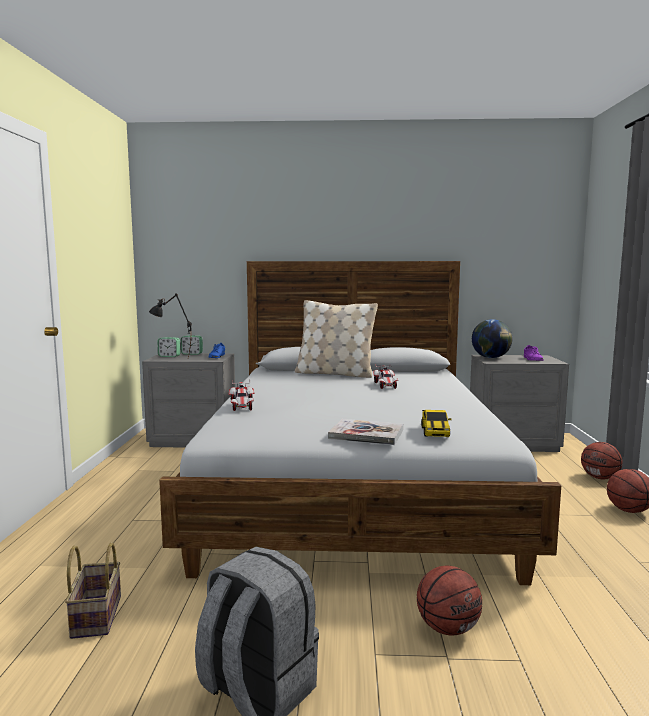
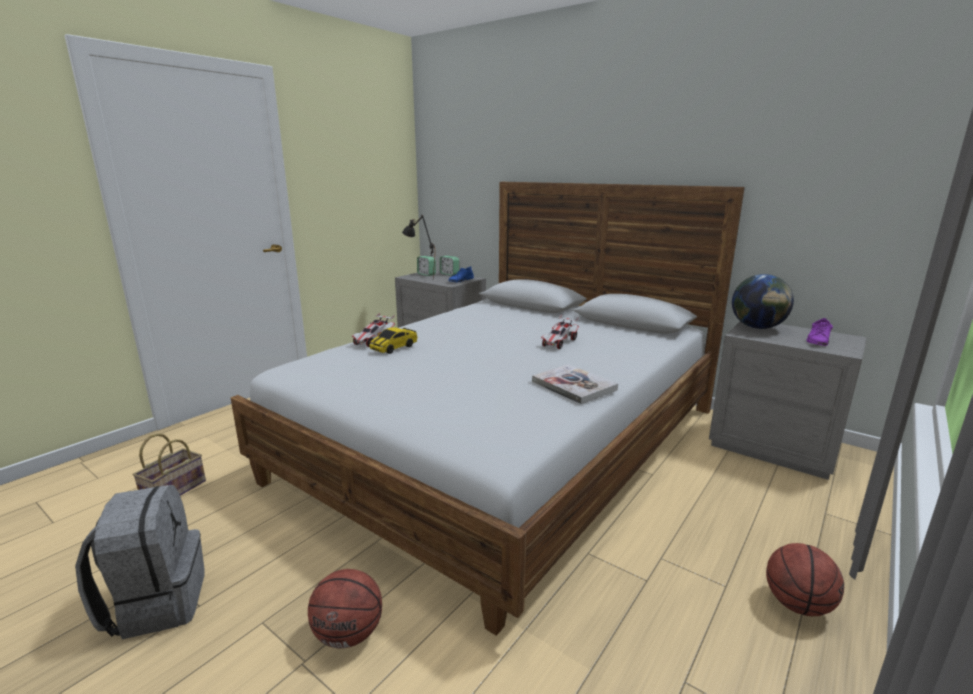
camera: 35 degrees right, 10 degrees up
(335, 374) = (543, 317): beige pillow -> none
(366, 434) = (390, 402): book -> book (574, 386)
(435, 432) = (456, 419): toy car -> toy car (394, 348)
(600, 478) = (832, 539): basketball -> none

